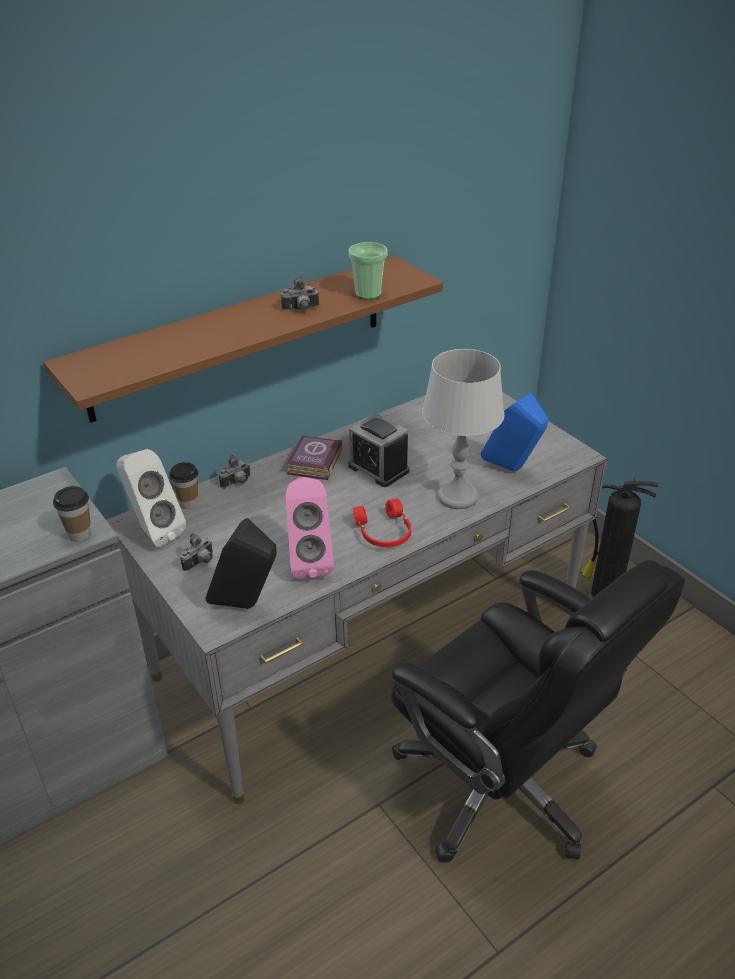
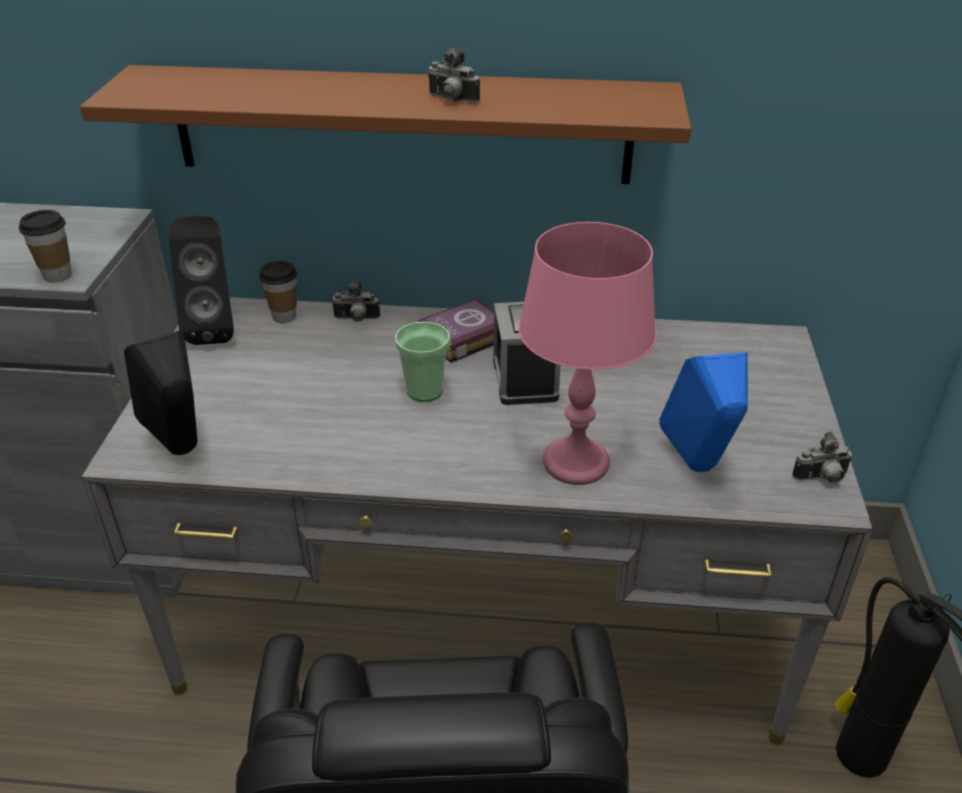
camera: 40 degrees right, 0 degrees up
(154, 532) = (215, 329): white speaker -> black speaker
(200, 563) = (209, 381): camera -> camera (821, 478)
(309, 562) = (306, 442): pink speaker -> none
(368, 294) = (563, 109): cup -> cup (424, 391)
(383, 532) = (427, 455): red headphones -> none
(457, 497) = (575, 463): grey table lamp -> pink table lamp

